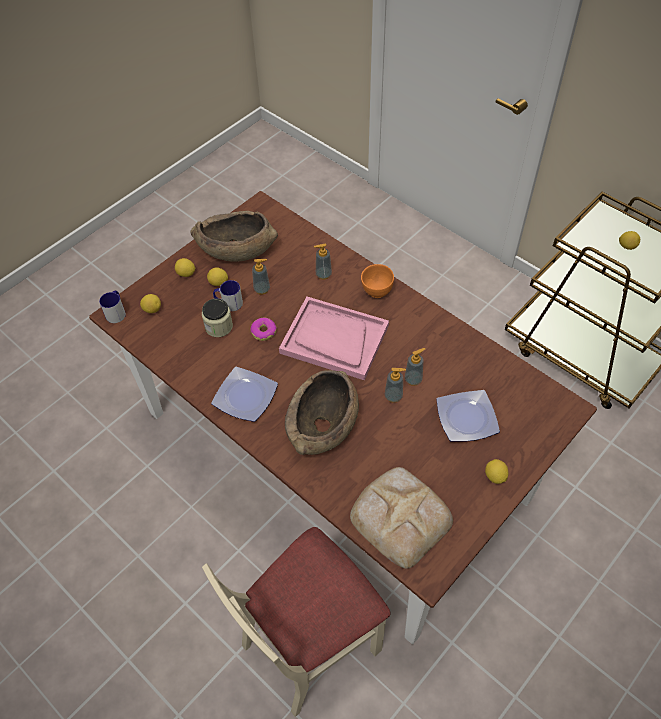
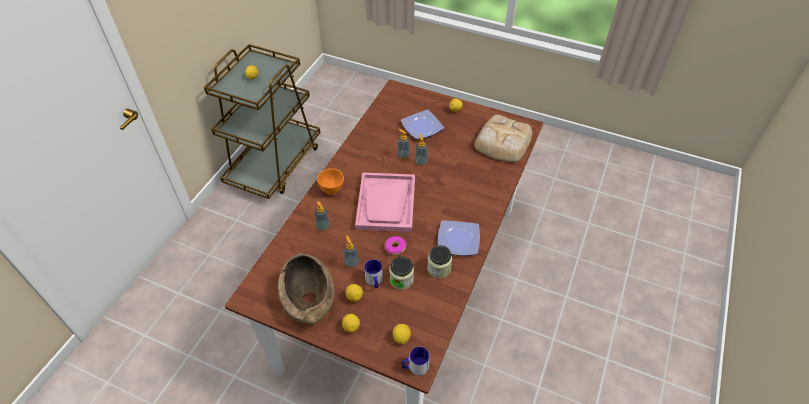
camera: 110 degrees left, 5 degrees down
(215, 364) = (439, 268): none -> jar
(309, 644) = (538, 259): beige chair -> none
(323, 425) = (459, 191): brown bowl -> none

